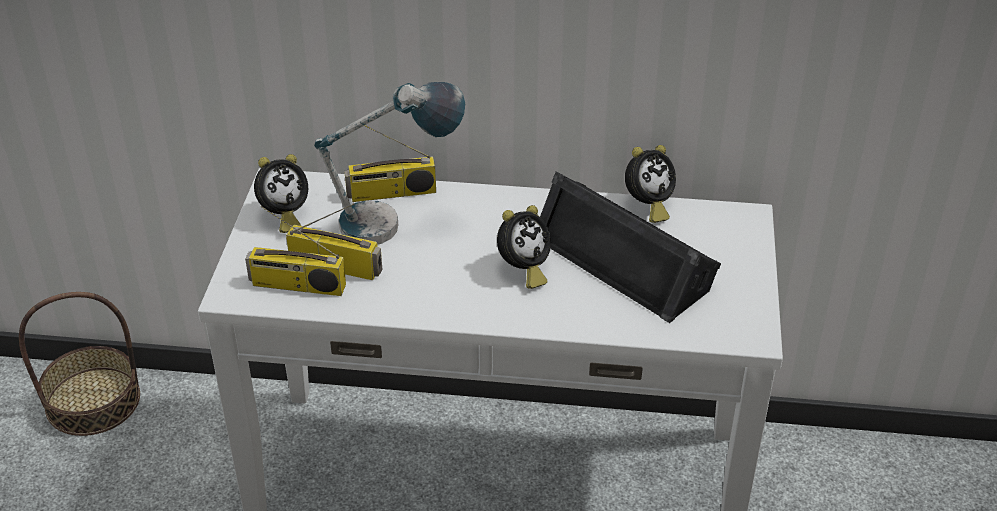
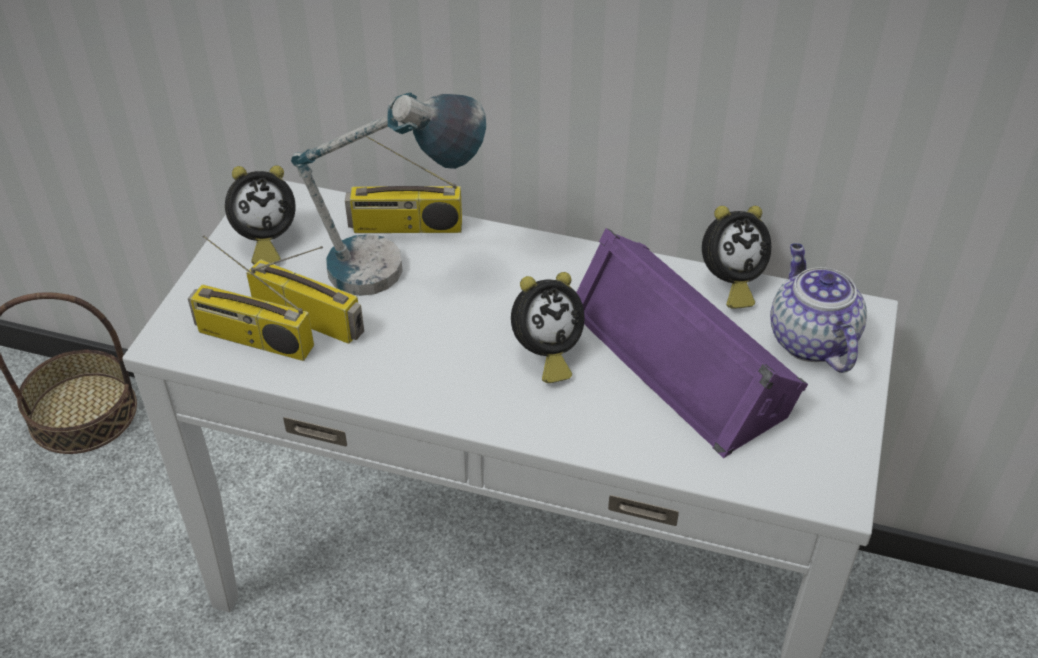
camera: 10 degrees right, 5 degrees up
(624, 259) = (682, 356): black speaker -> purple speaker
(714, 237) = (809, 339): none -> teapot

